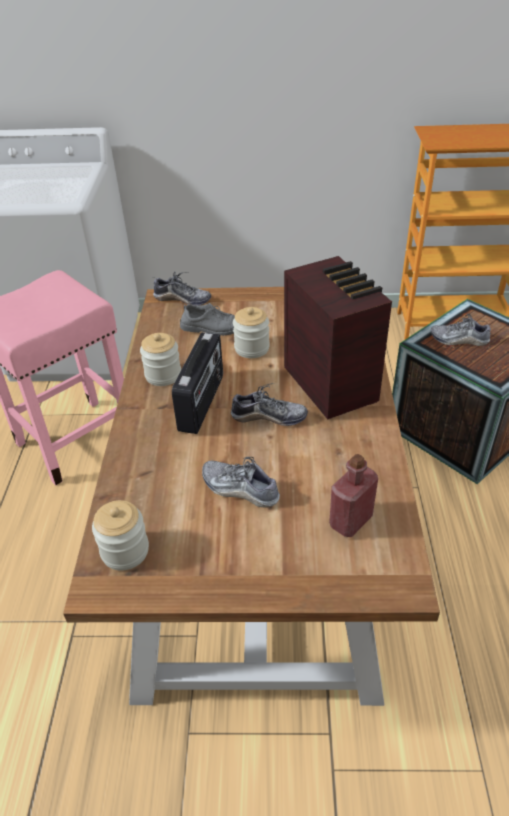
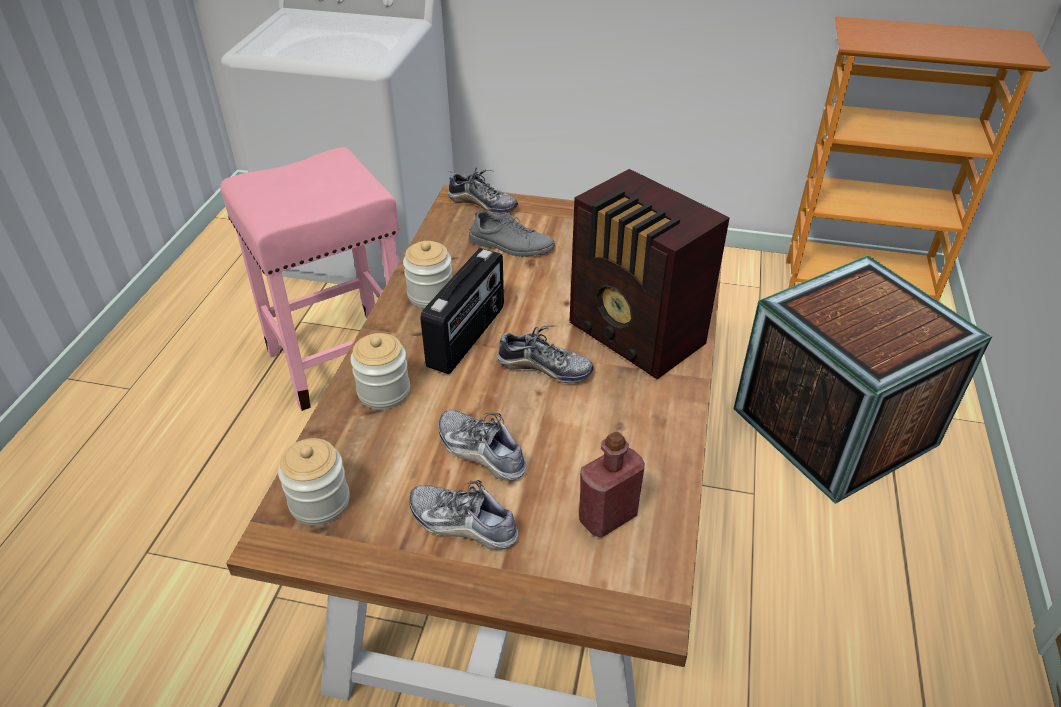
camera: 10 degrees right, 0 degrees up
(252, 348) = (550, 278): jar -> jar (384, 392)
(330, 383) = (636, 337): radio -> radio turned 150 degrees clockwise
(459, 339) = (840, 308): shoe -> shoe (463, 524)

